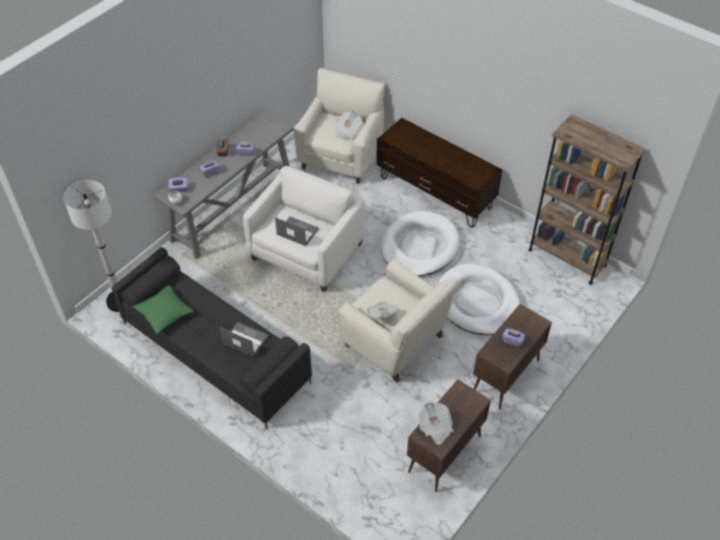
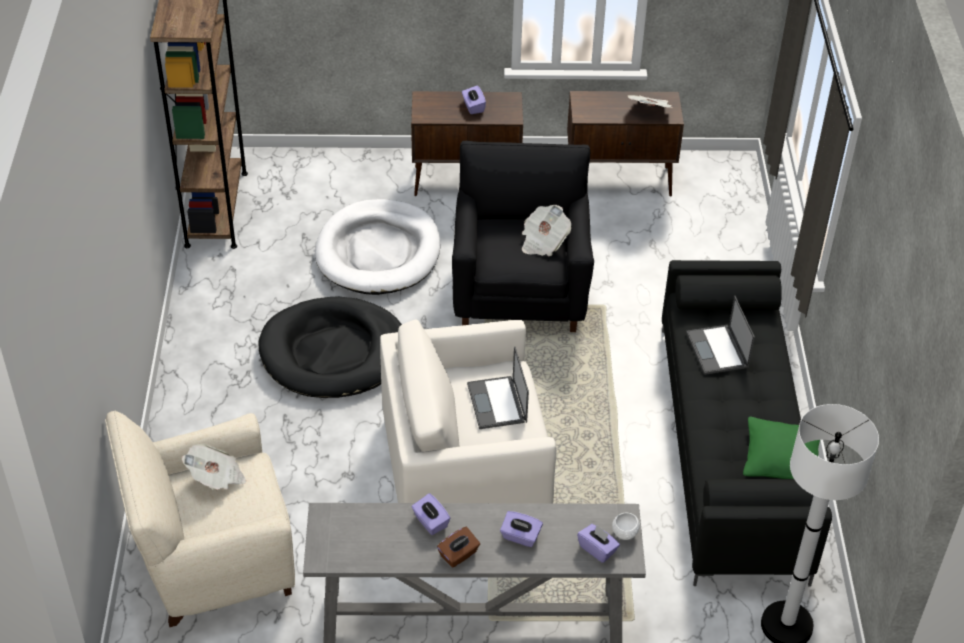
camera: 130 degrees left, 5 degrees down
(395, 342) = (520, 291): beige armchair -> black armchair
(419, 247) = (334, 352): white dog bed -> black dog bed
(435, 193) = (201, 393): brown tv stand -> none

